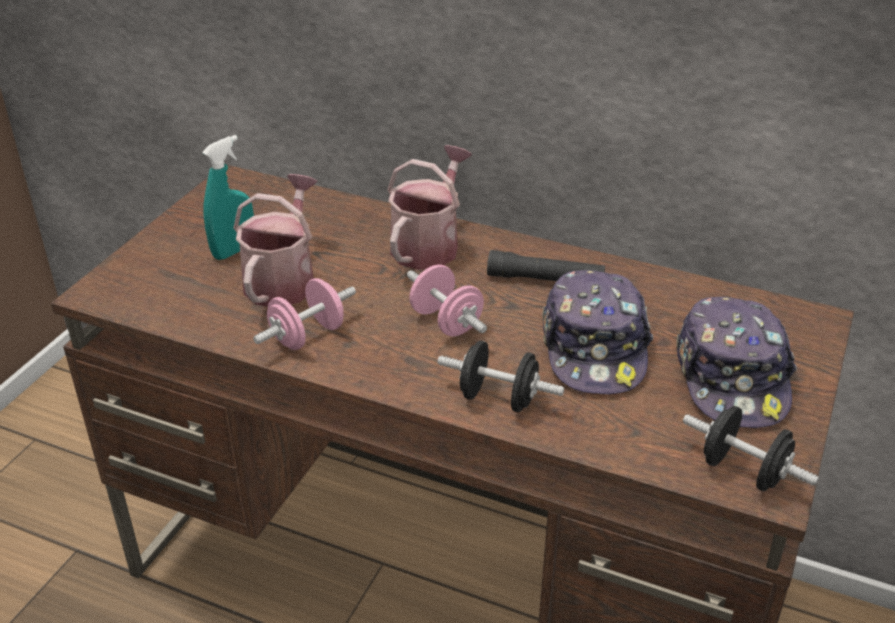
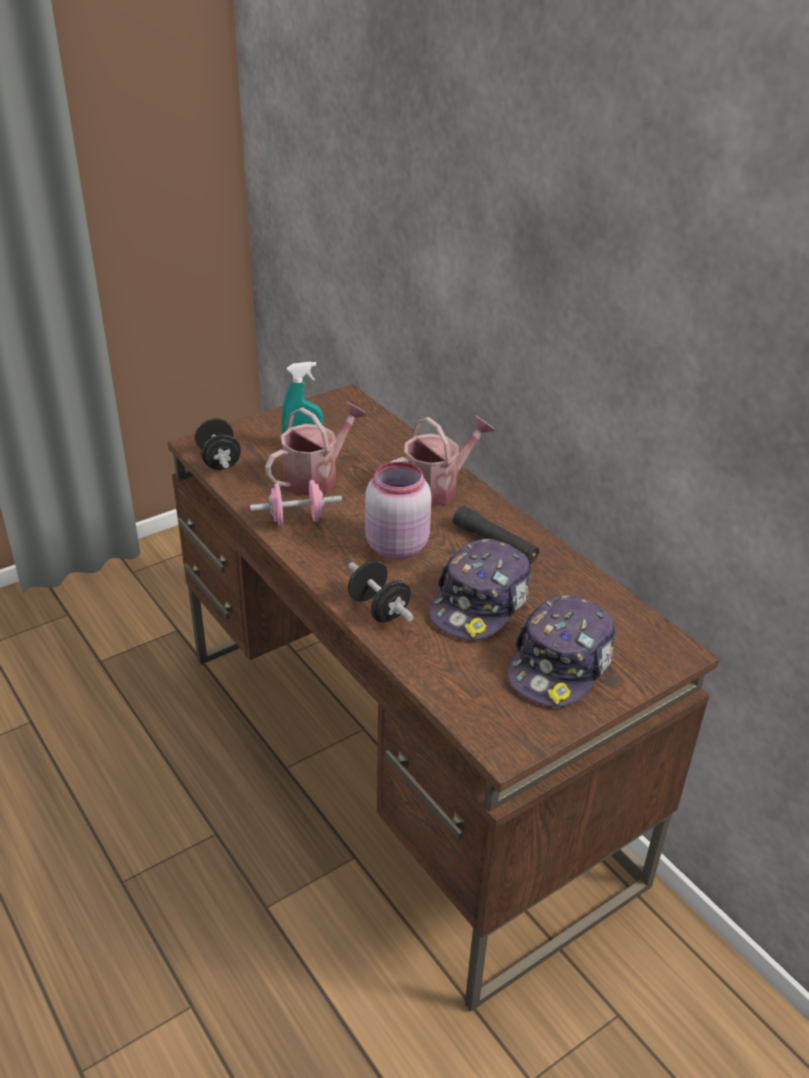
camera: 30 degrees right, 0 degrees up
(446, 322) = (395, 545): pink dumbbell -> pink jar
(743, 471) = (498, 727): black dumbbell -> black dumbbell (219, 460)

